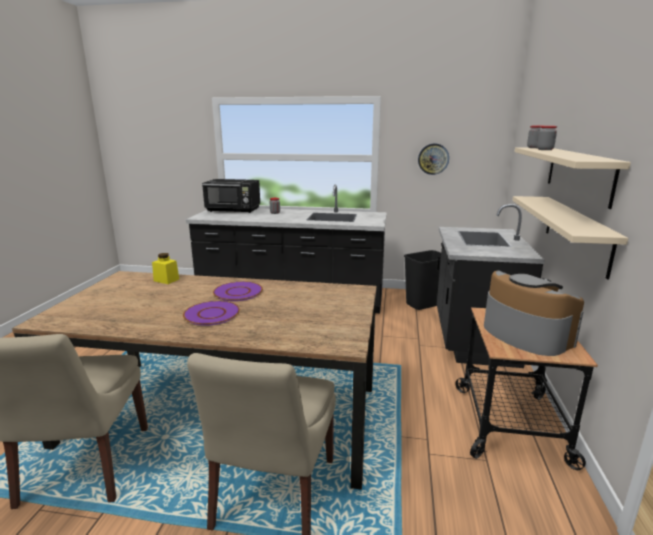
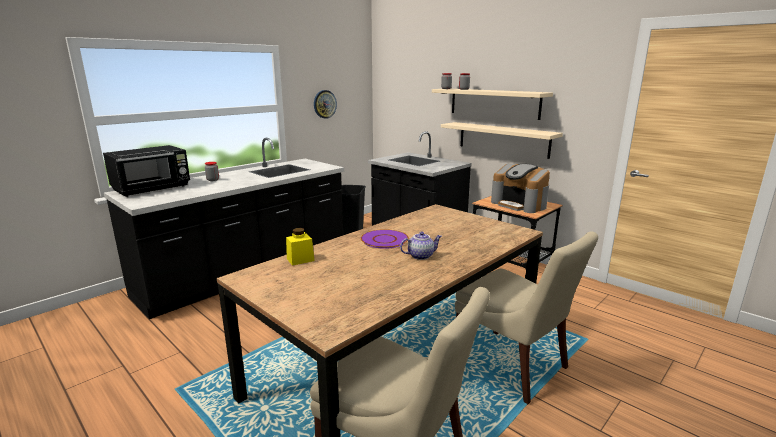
camera: 55 degrees left, 0 degrees up
(212, 314) = (420, 256): purple plate -> teapot
(524, 334) = (519, 204): coffee machine -> coffee machine turned 135 degrees counterclockwise

